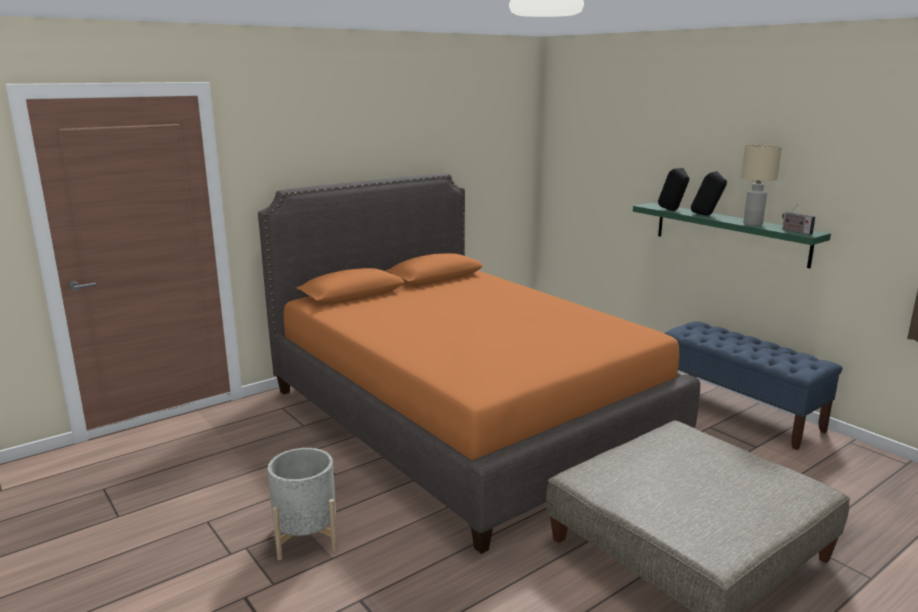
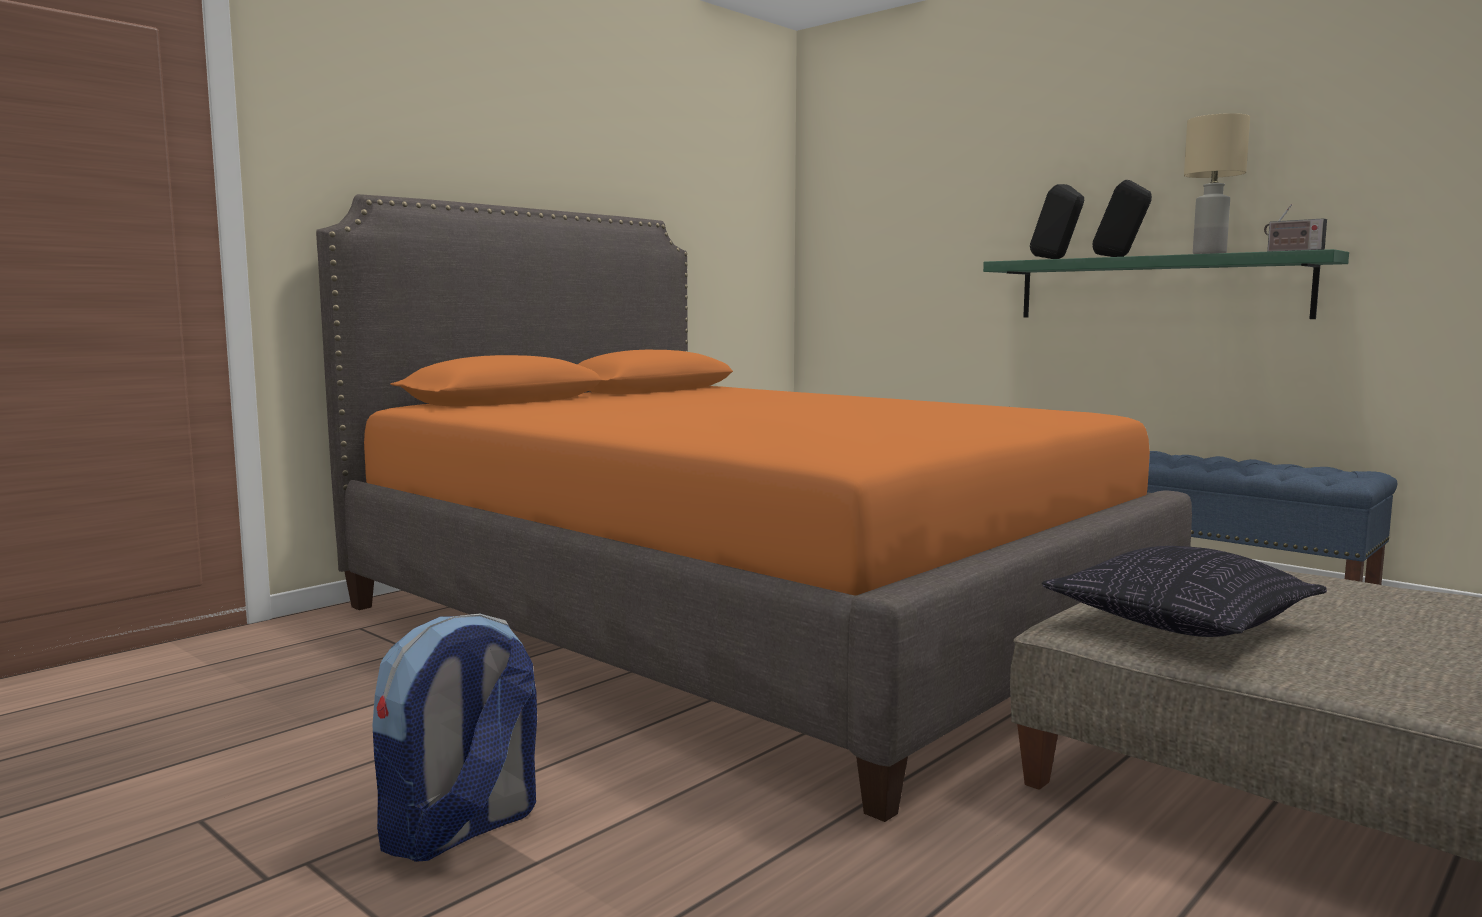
camera: 10 degrees left, 10 degrees down
(306, 538) = (460, 830): grey planter -> backpack
(627, 480) = (1181, 623): none -> pillow

